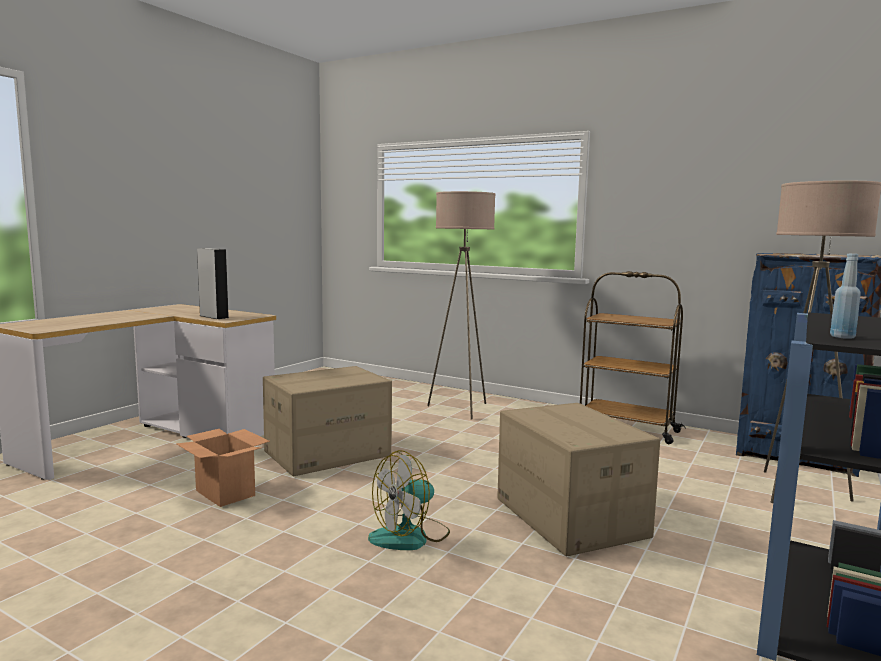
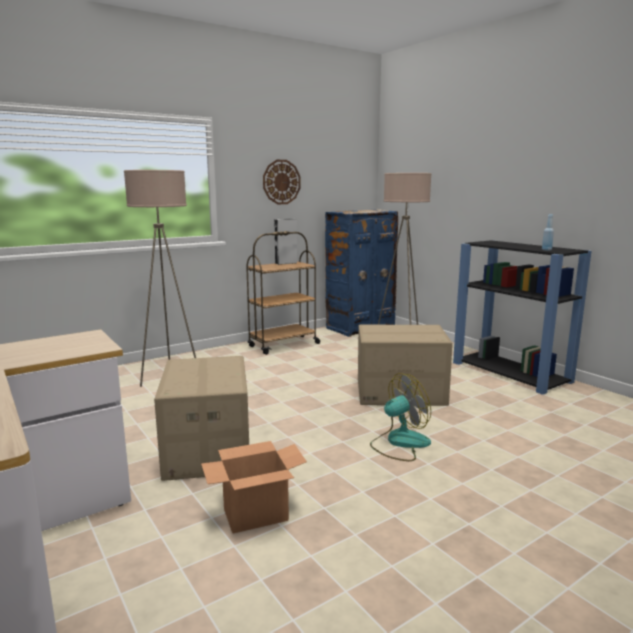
camera: 65 degrees left, 5 degrees up
(214, 317) = (61, 351): grey speaker -> grey speaker (286, 263)
(410, 536) = (399, 443): fan -> fan turned 105 degrees counterclockwise
(684, 206) = (281, 182): none -> wall clock

